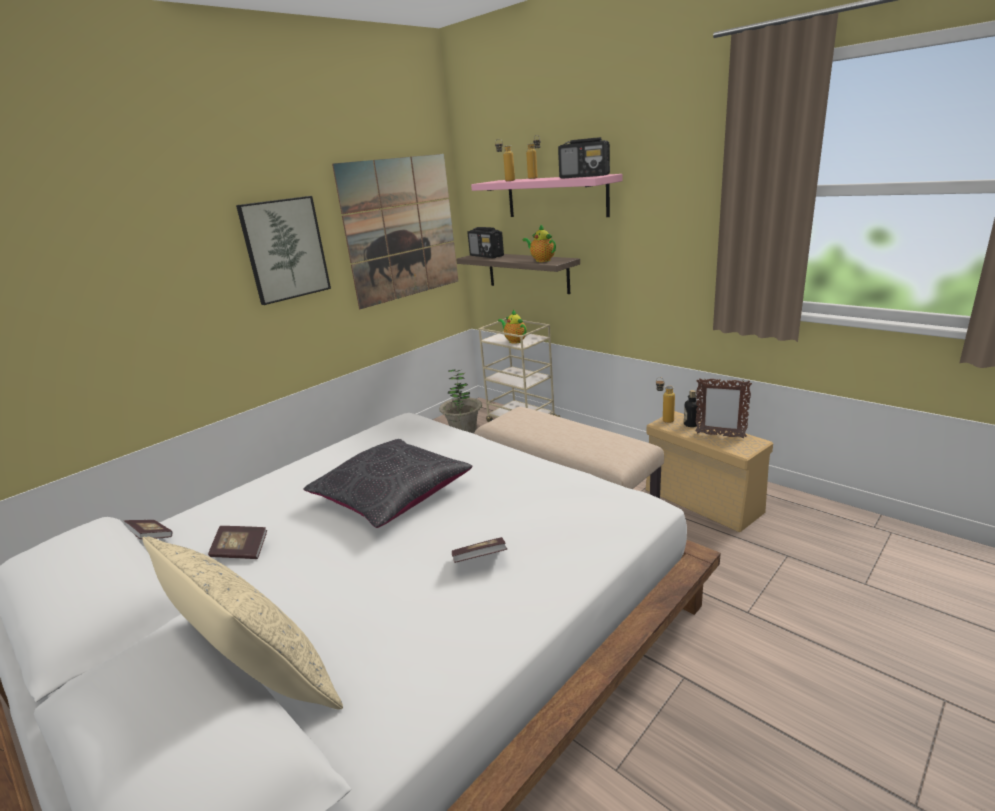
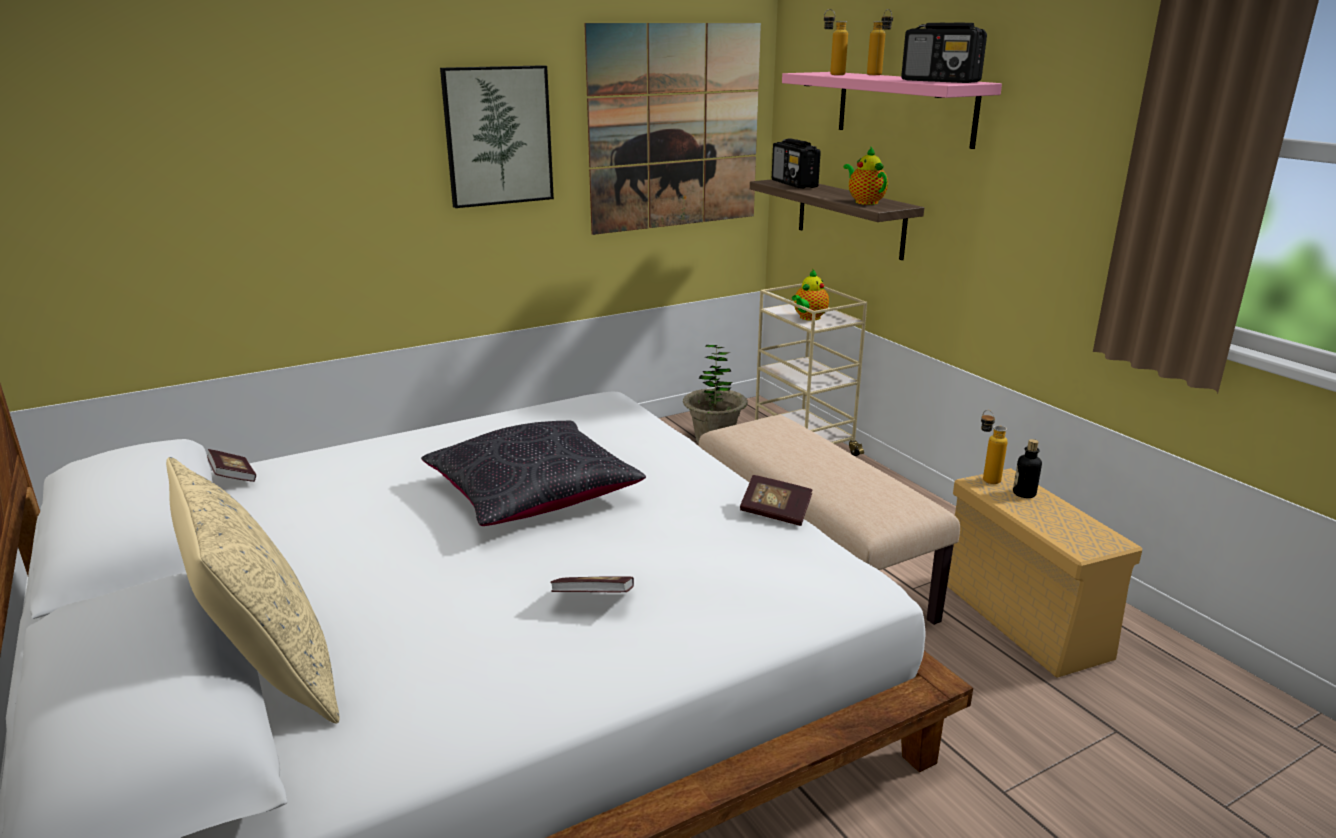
camera: 15 degrees right, 0 degrees up
(241, 551) = (321, 517): book -> book (775, 513)
(514, 341) = (808, 318): teapot -> teapot turned 120 degrees counterclockwise
(719, 435) = (1060, 519): picture frame -> none

